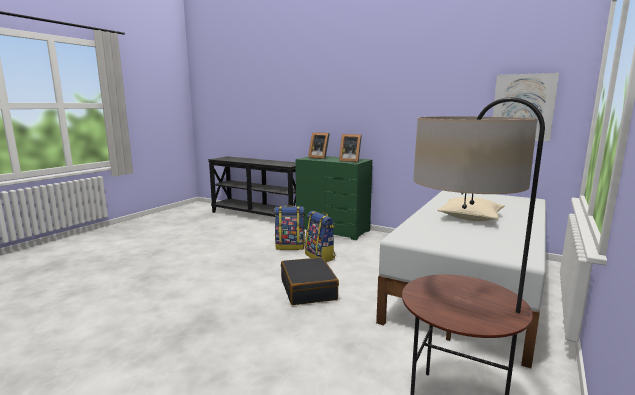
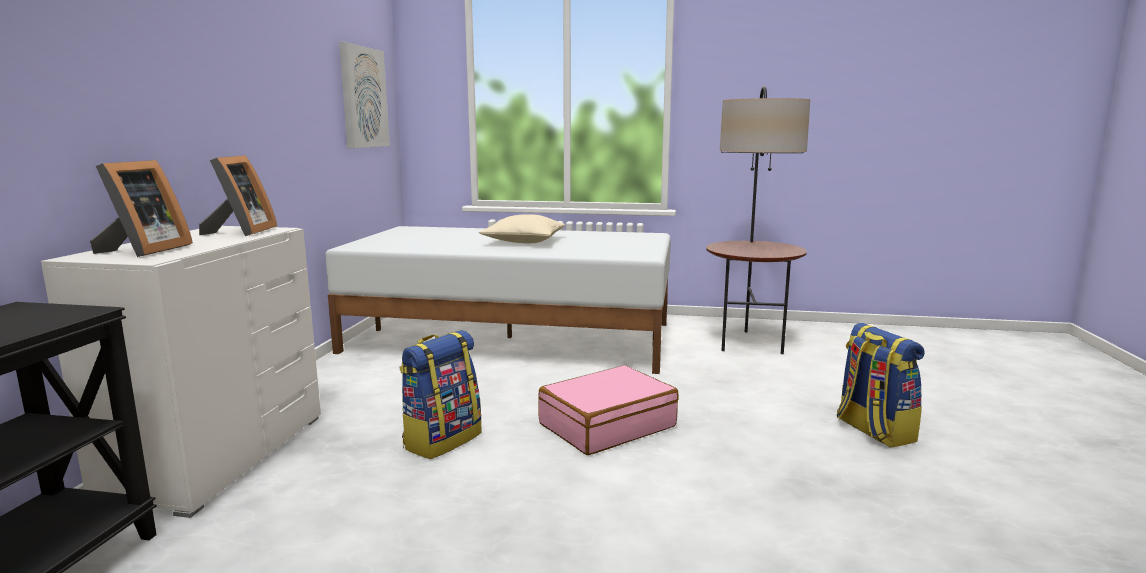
camera: 110 degrees left, 0 degrees up
(290, 246) = (377, 490): backpack -> backpack (873, 431)
(308, 289) = (607, 425): black suitcase -> pink suitcase
(333, 229) = (217, 456): green dresser -> white dresser

